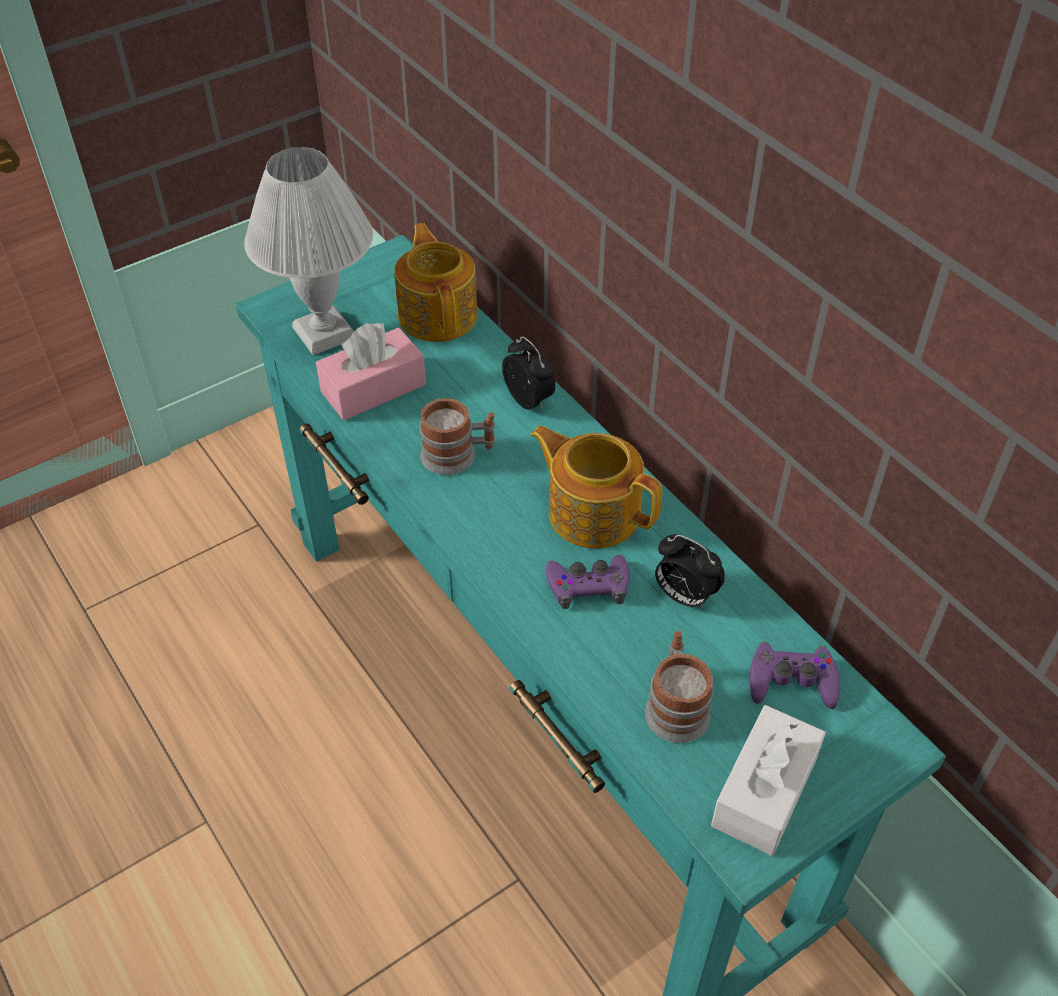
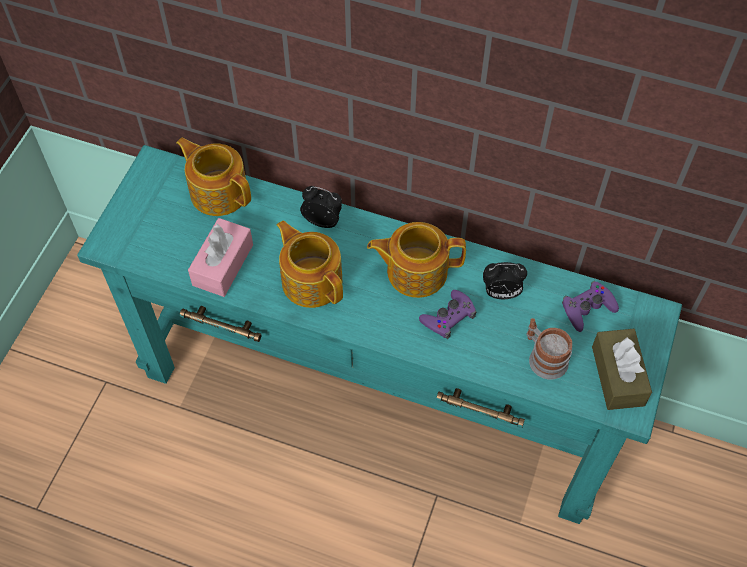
camera: 35 degrees left, 10 degrees up
(326, 333) = (158, 244): white table lamp -> none
(458, 455) = (312, 280): mug -> teapot
(764, 792) = (617, 376): white tissue box -> brown tissue box

